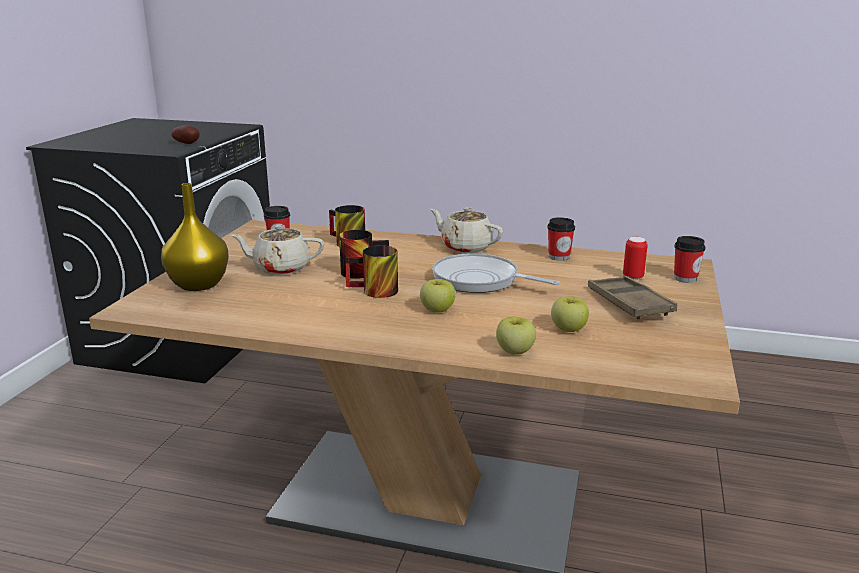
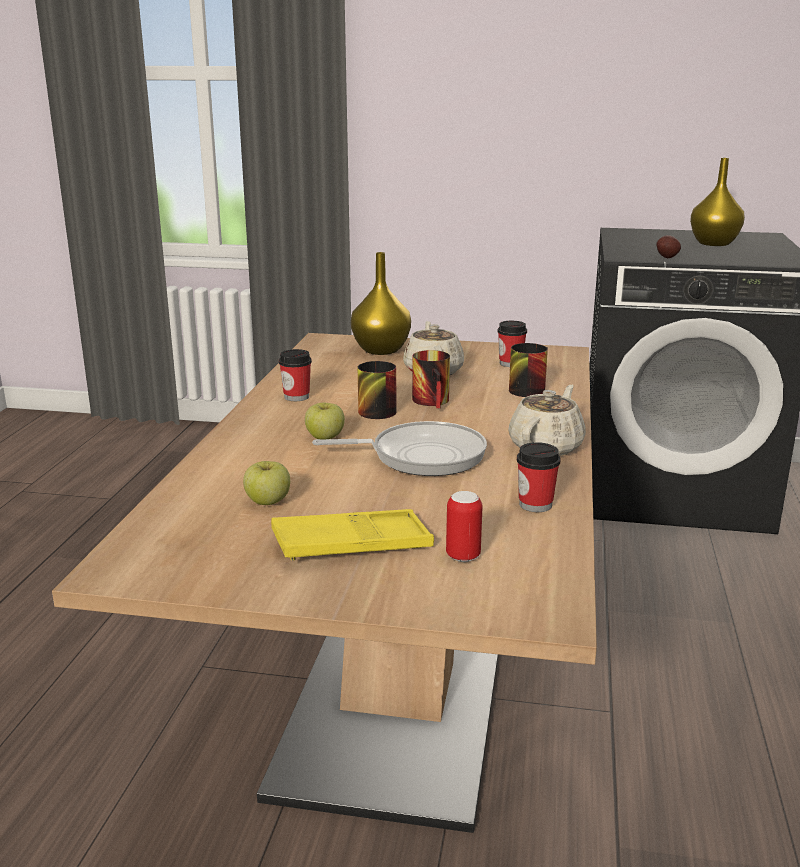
camera: 85 degrees right, 0 degrees up
(149, 131) = (713, 243): none -> yellow vase
(480, 280) = (421, 456): frying pan -> frying pan turned 60 degrees clockwise
(514, 351) = (213, 473): apple -> none
(629, 303) = (352, 544): brown tray -> yellow tray
(685, 278) = (471, 602): cup -> cup (296, 397)

